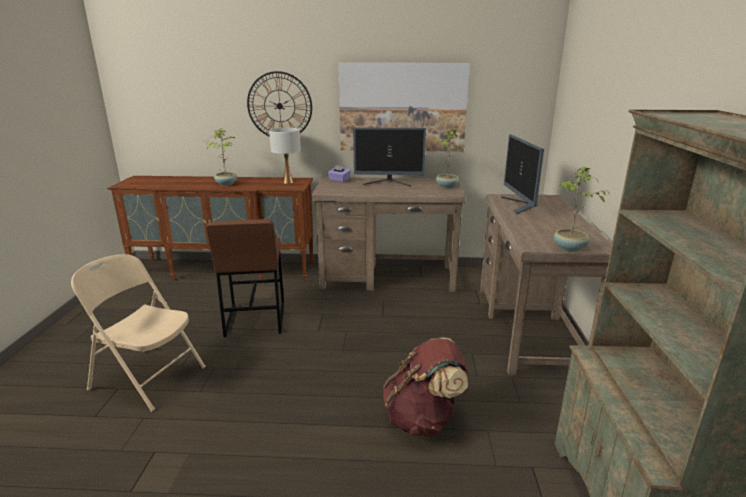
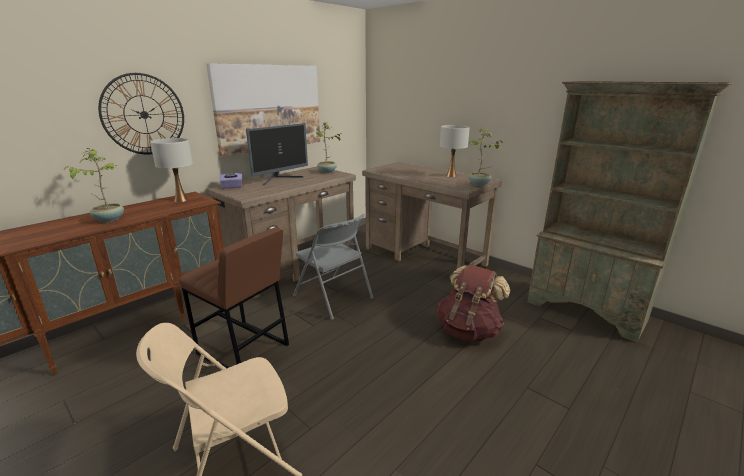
camera: 50 degrees left, 0 degrees up
(369, 318) = (332, 297): none -> grey chair
(520, 205) = (399, 171): monitor -> none
(568, 228) = (451, 176): none -> white table lamp

